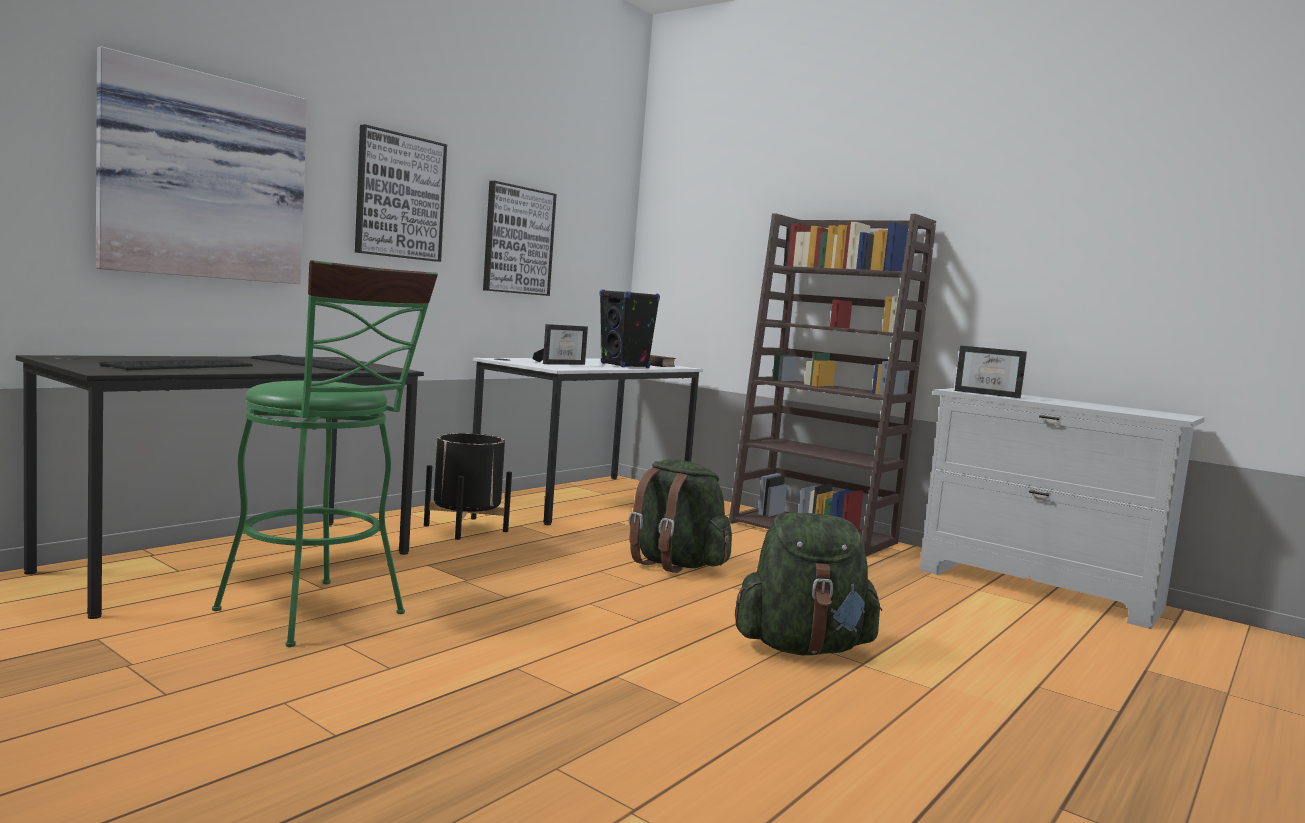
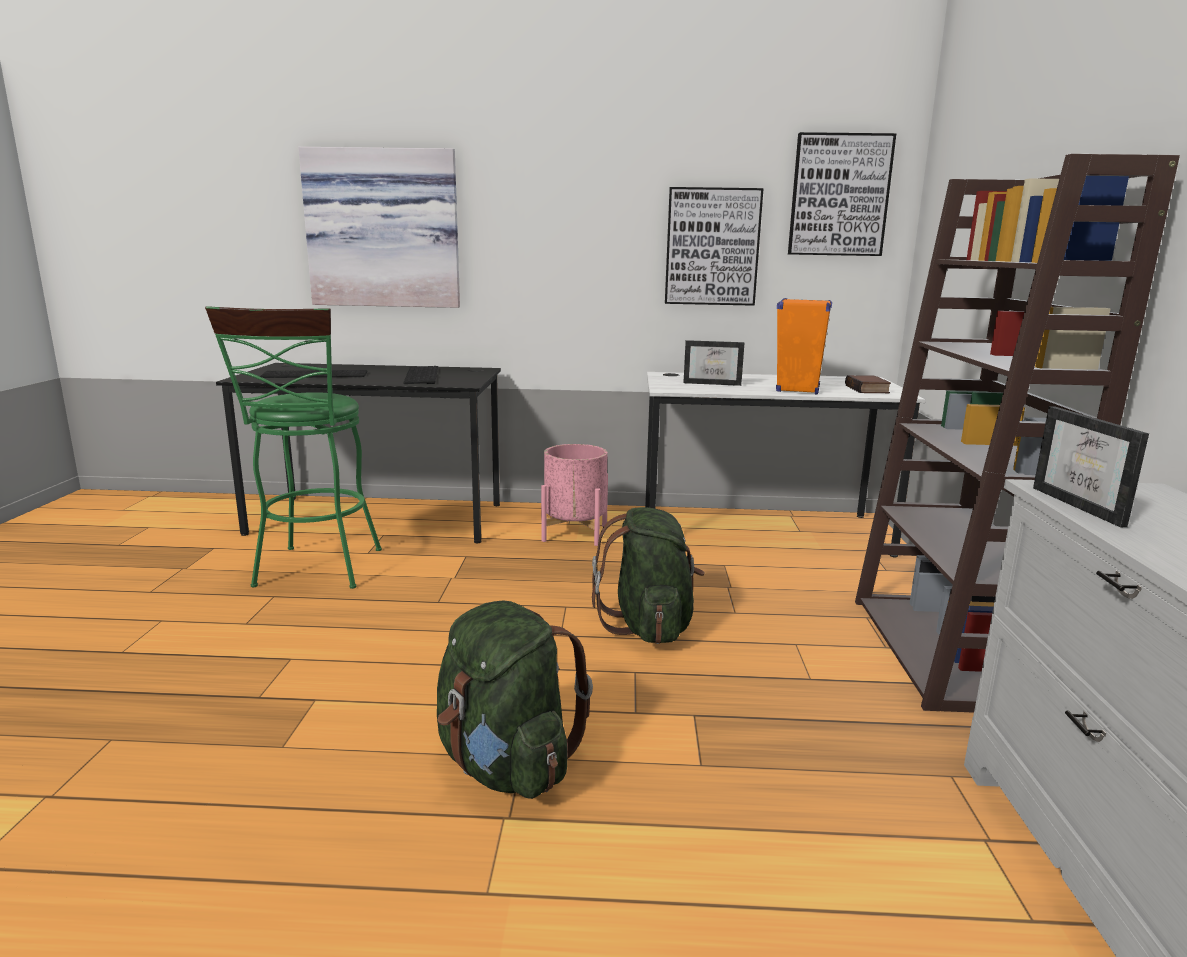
camera: 55 degrees right, 10 degrees up
(399, 196) = (560, 219): picture -> picture (839, 195)
(466, 528) = (575, 533): black planter -> pink planter
(625, 366) = (798, 389): black speaker -> orange speaker

